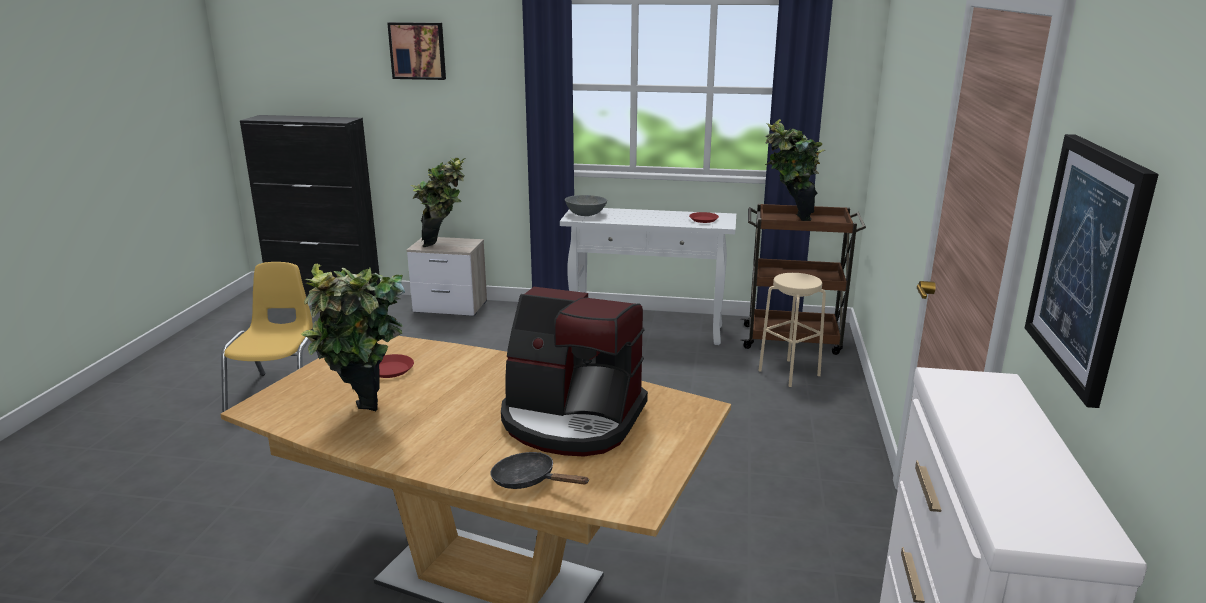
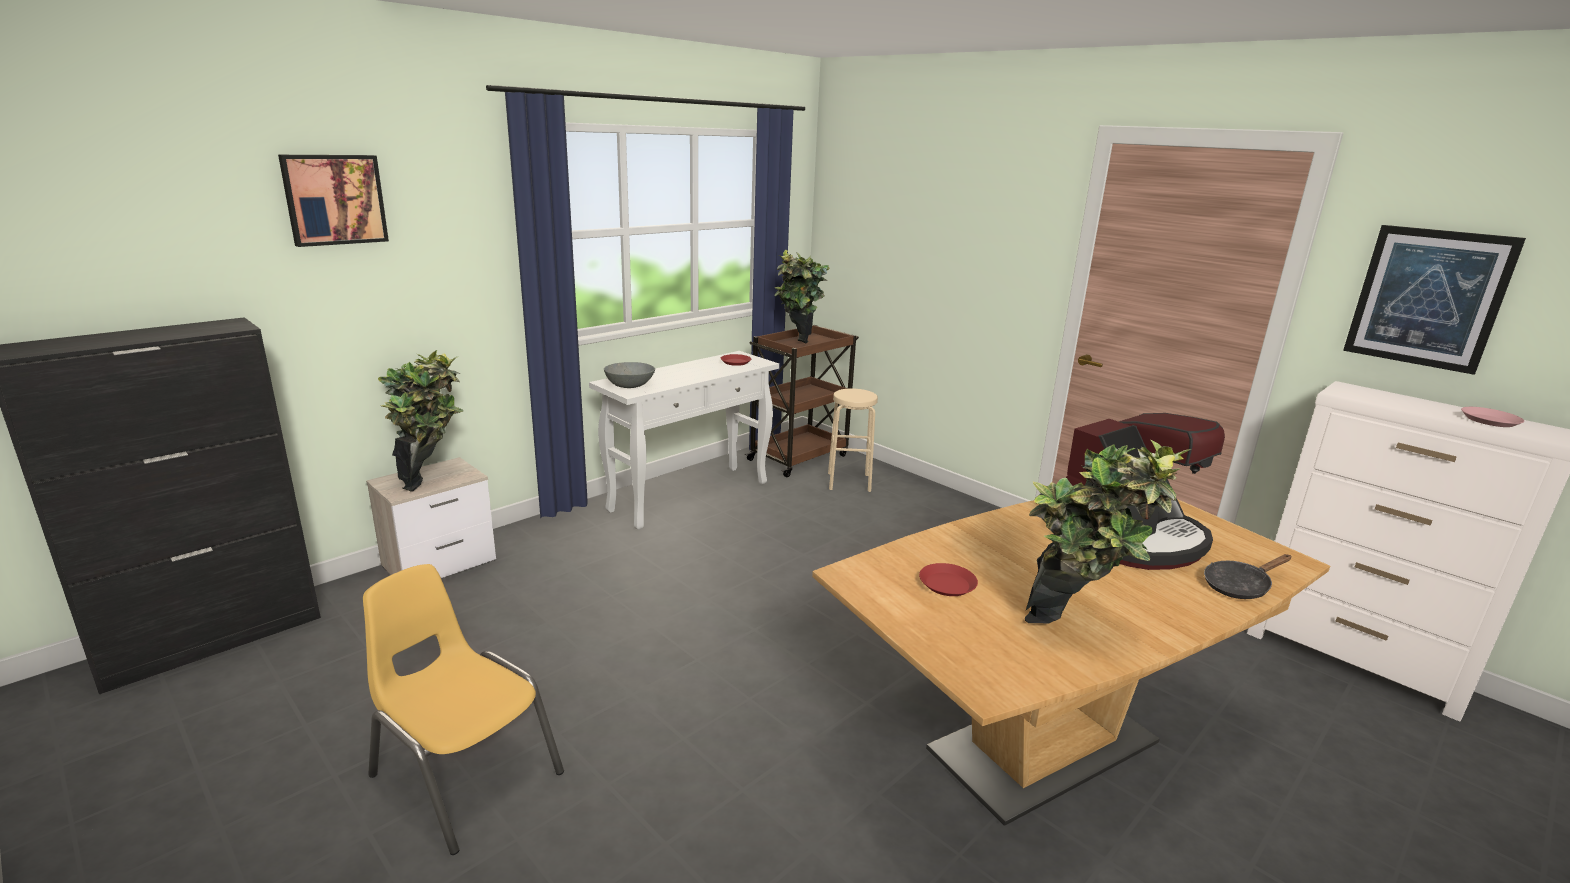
camera: 55 degrees left, 0 degrees up
(1022, 477) = (1490, 421): none -> pink plate

